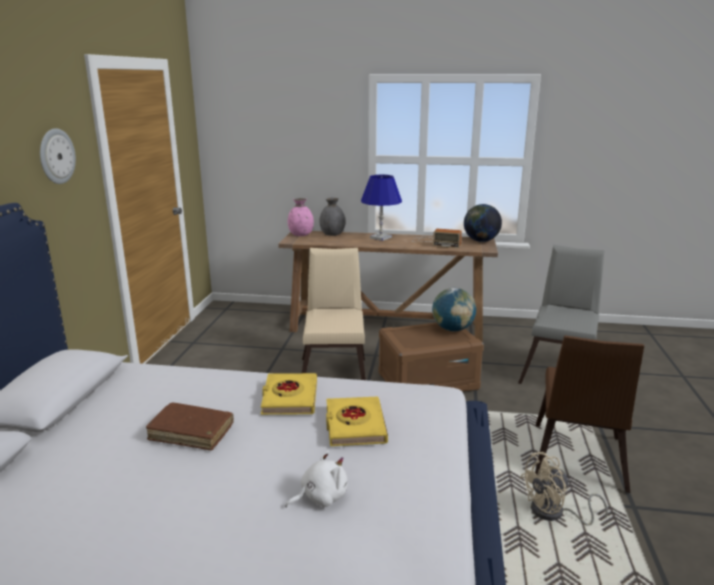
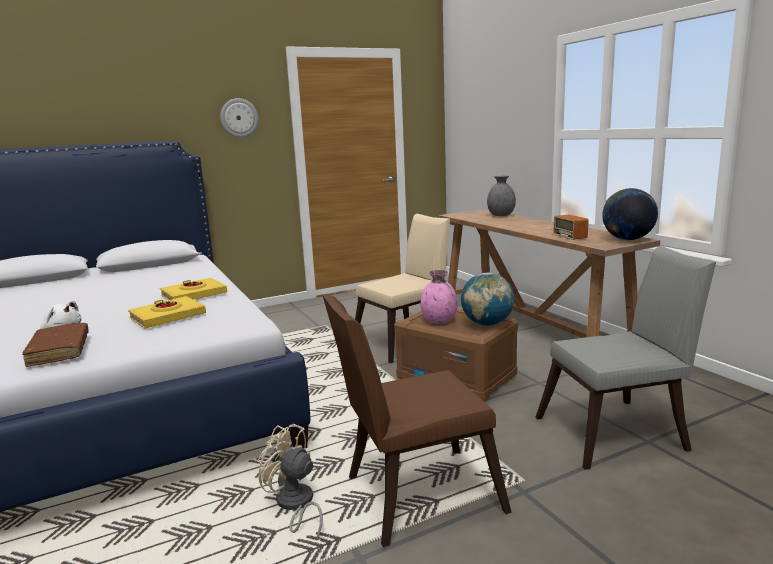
camera: 55 degrees right, 5 degrees down
(191, 433) = (125, 291): brown book -> brown book (59, 351)
(301, 235) = (476, 212): pink vase -> pink vase (439, 321)
(380, 238) = (532, 222): blue table lamp -> none

